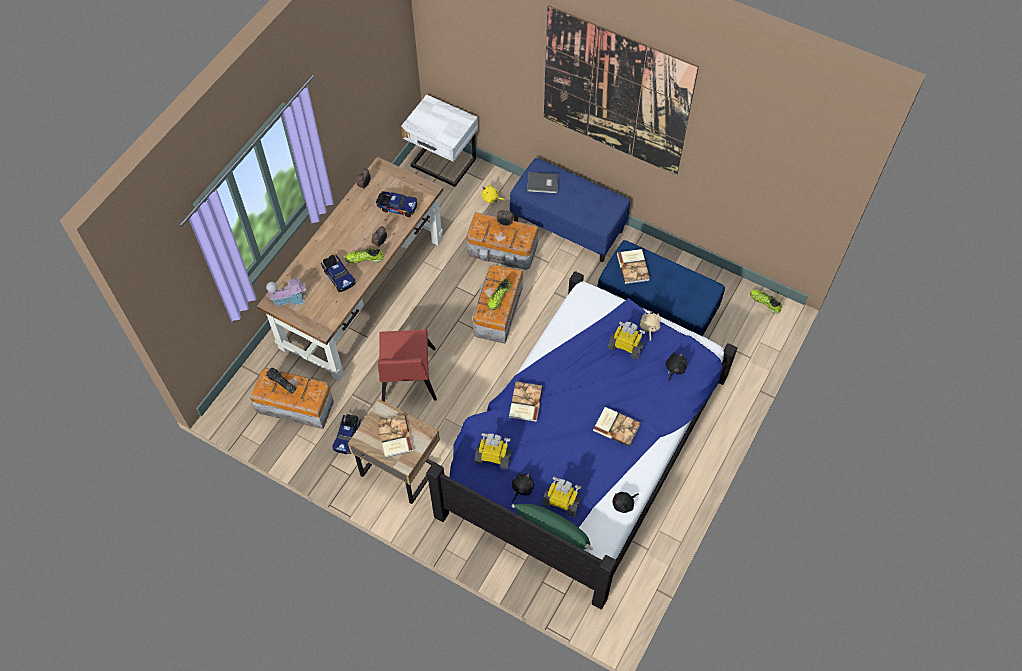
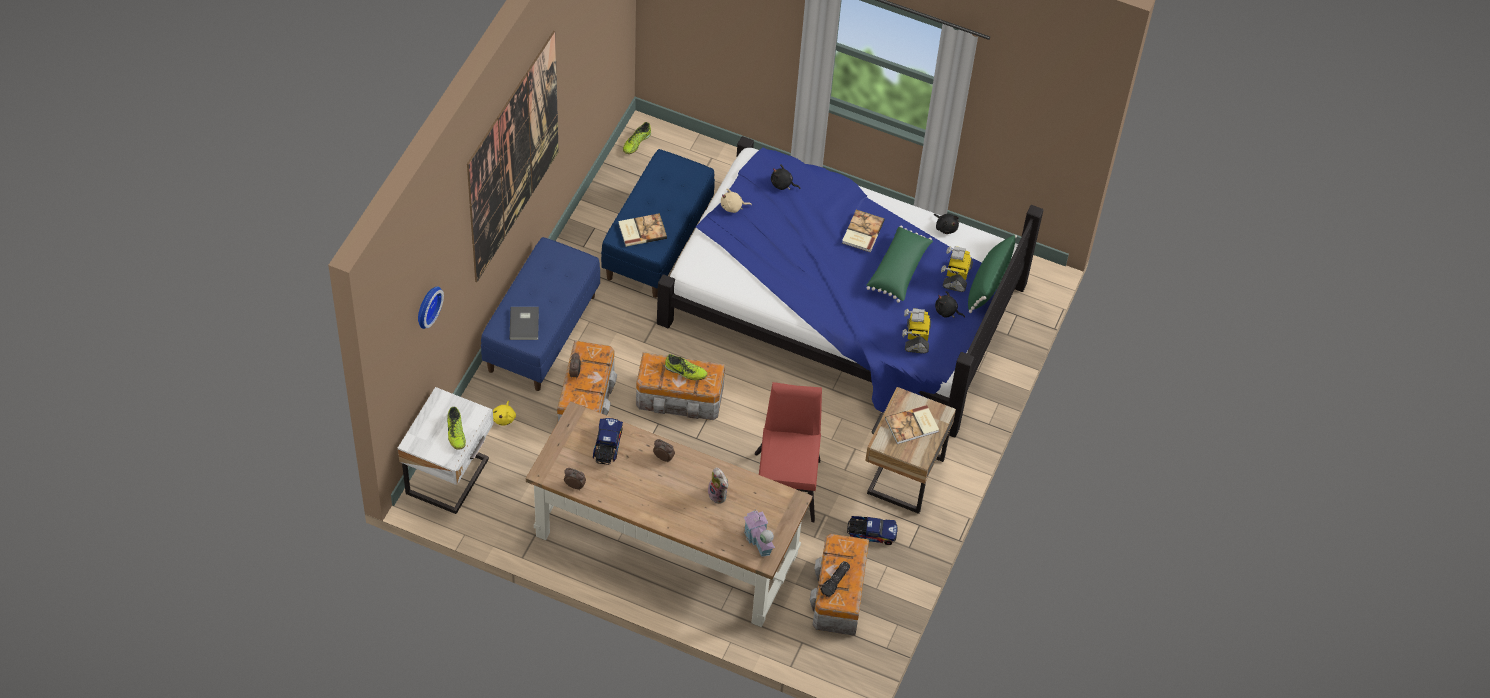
camera: 100 degrees left, 5 degrees down
(338, 276) = (719, 495): toy truck -> plush toy
(364, 258) = (689, 471): shoe -> shoe (456, 433)
(407, 380) = (786, 482): red chair -> red chair turned 75 degrees counterclockwise
(478, 45) = (426, 306): none -> wall clock
(524, 402) = (846, 313): book -> none
(572, 454) = (899, 270): none -> green pillow
(626, 347) = (762, 226): toy robot -> none

